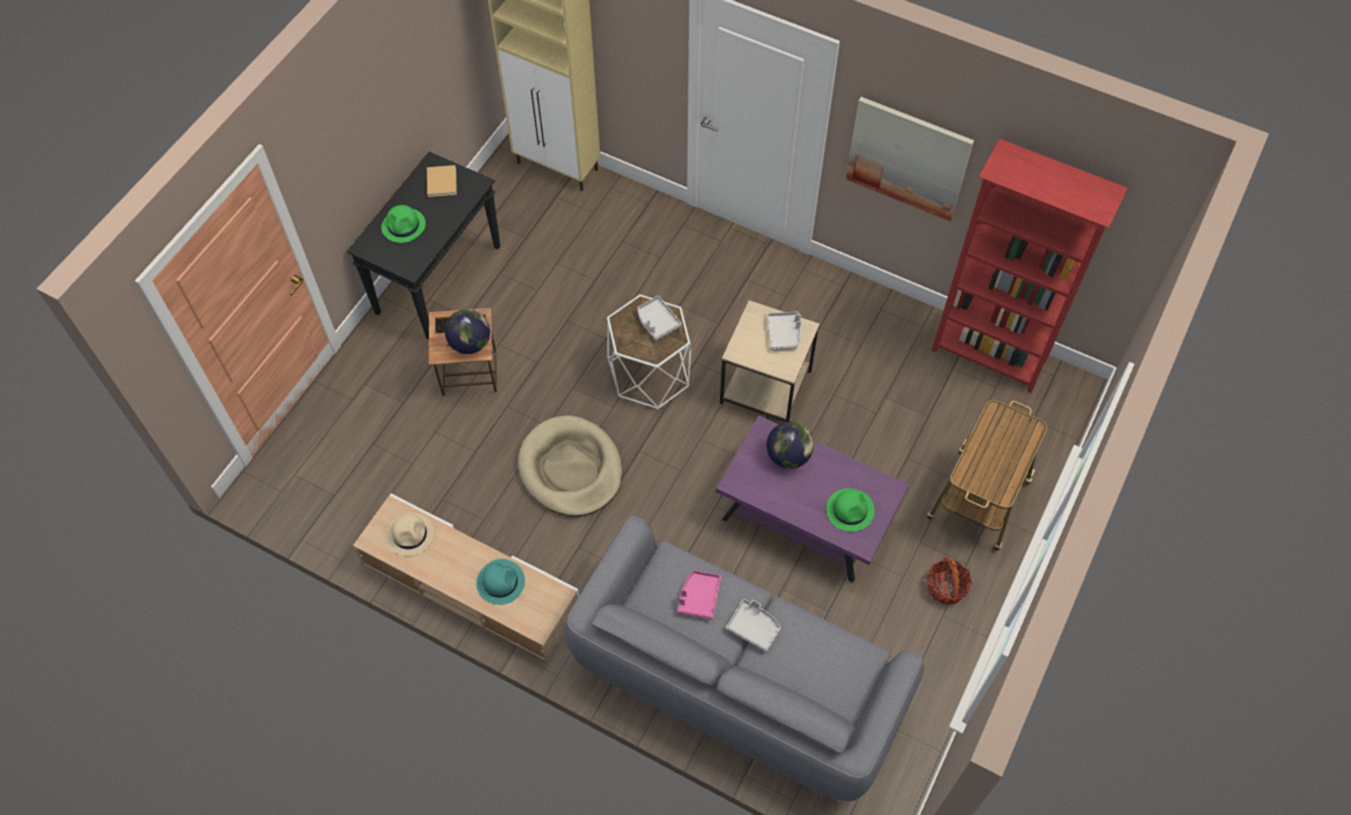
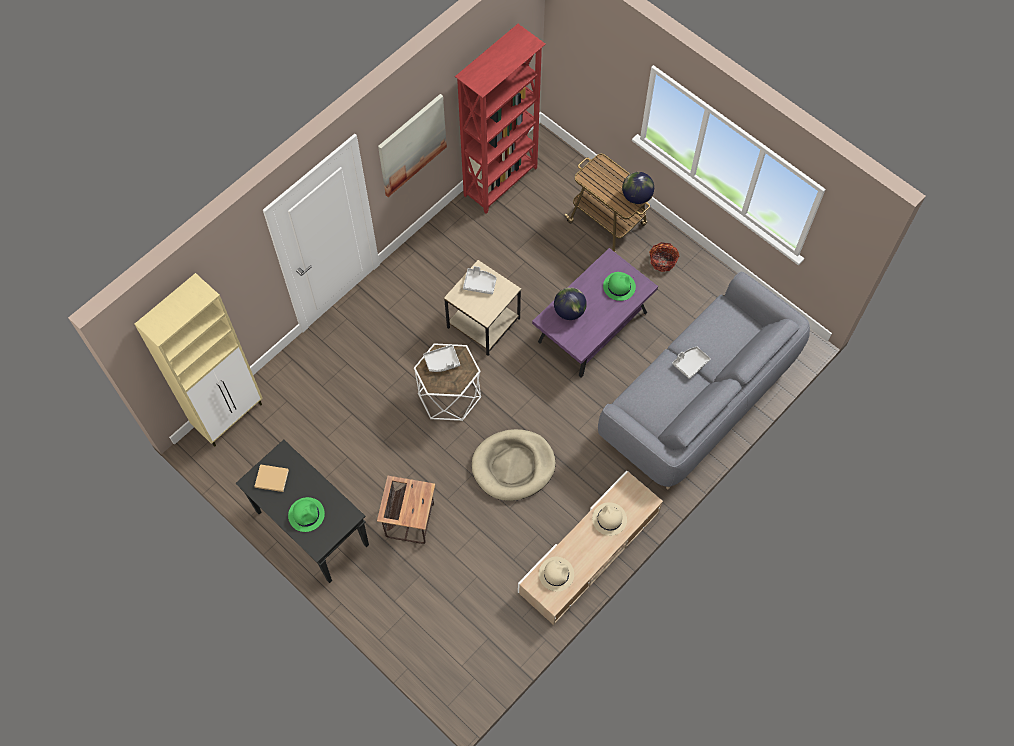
camera: 75 degrees left, 5 degrees up
(470, 343) = (416, 495): globe -> globe (636, 196)
(500, 582) = (609, 519): turquoise hat -> beige hat
(699, 597) = (662, 390): pink tray -> none

